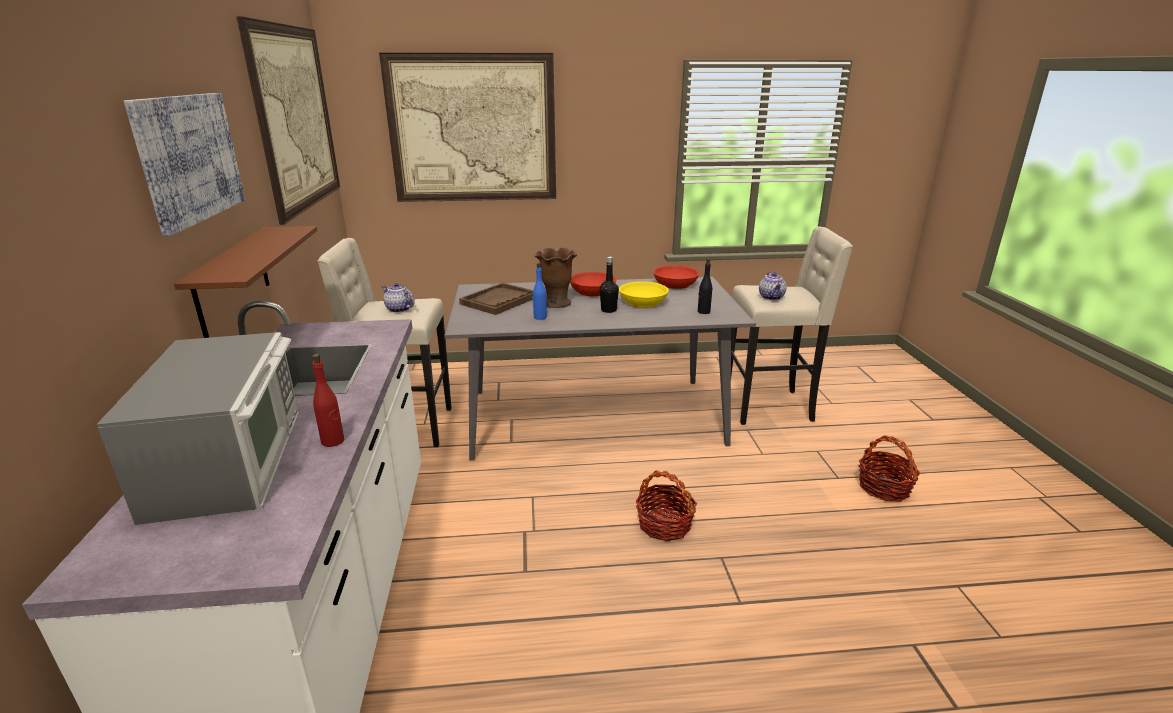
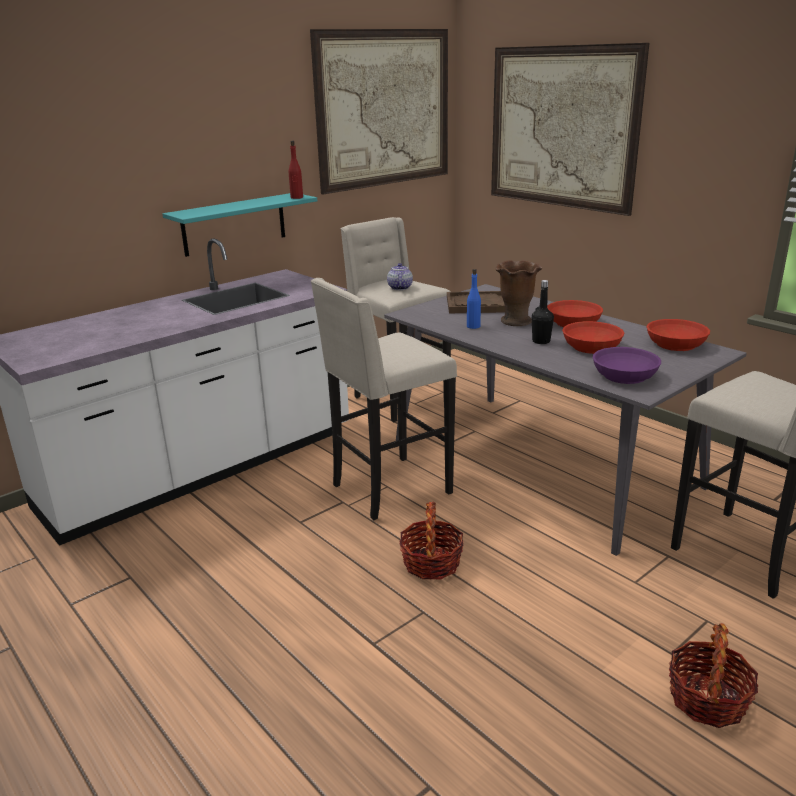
camera: 55 degrees right, 0 degrees up
(189, 158) = (207, 134): picture -> none
(232, 280) = (234, 224): brown shelf -> turquoise shelf
(232, 460) = (113, 323): microwave -> none
(333, 441) = (153, 333): red bottle -> red bottle (296, 197)
(538, 498) = (388, 489): none -> beige stool
(643, 302) = (591, 346): yellow bowl -> red bowl
(703, 312) = (624, 375): black bottle -> purple bowl
(771, 297) = (745, 393): teapot -> none

